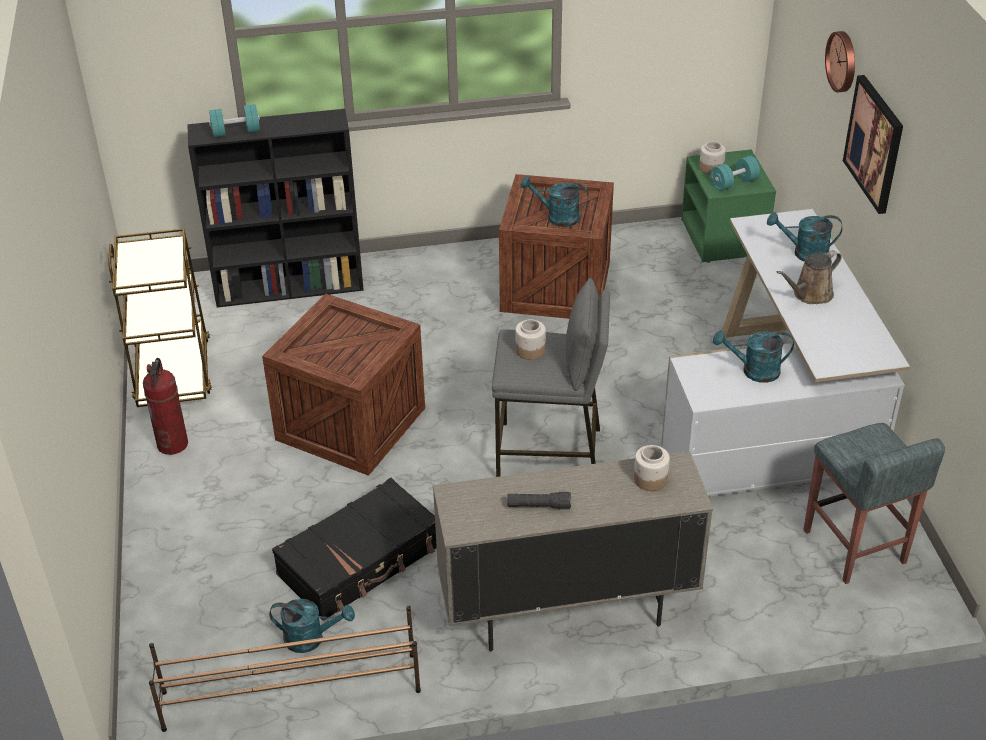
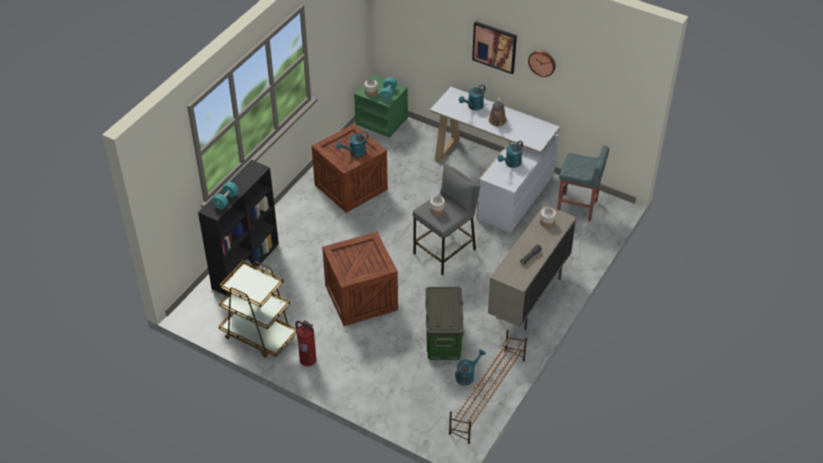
camera: 50 degrees left, 5 degrees up
(361, 561) = (442, 339): black suitcase -> storage box
(843, 61) = (453, 18): wall clock -> wall clock (542, 62)

